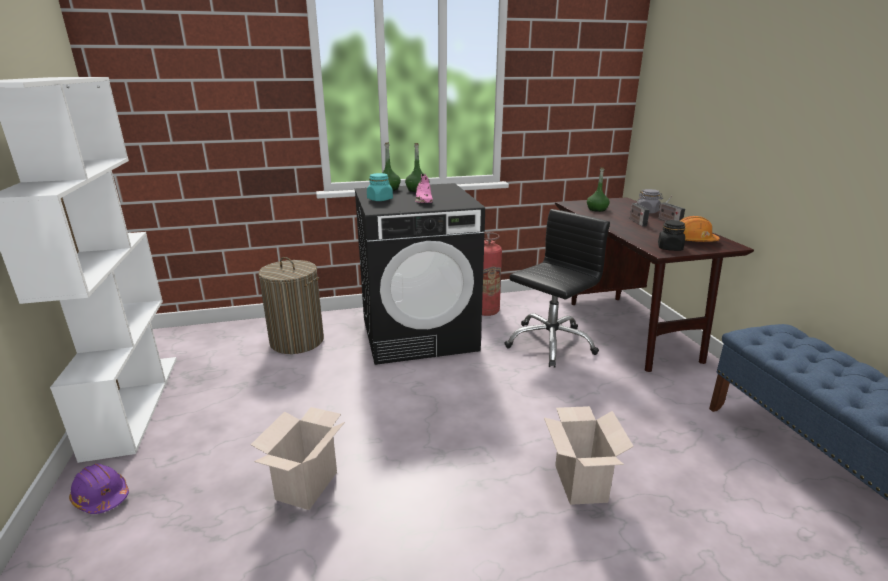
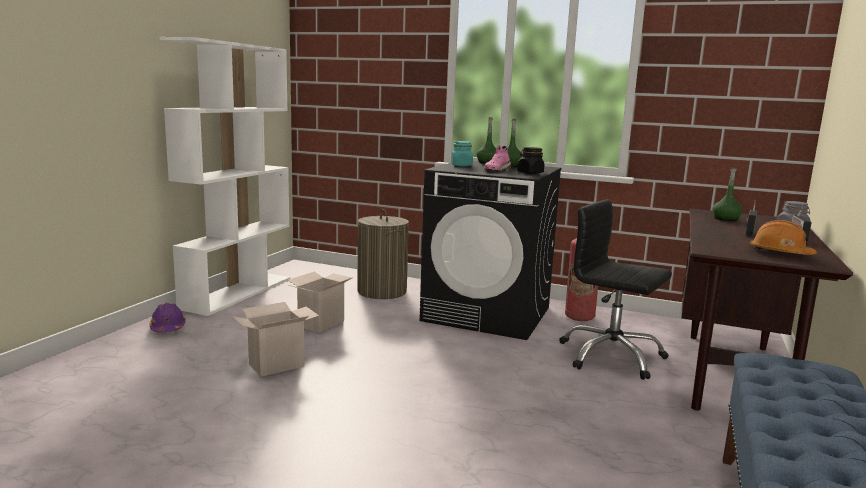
camera: 35 degrees right, 10 degrees down
(550, 343) = (611, 356): black office chair -> black office chair turned 135 degrees counterclockwise
(578, 482) = (477, 444): cardboard box -> cardboard box (321, 323)
(670, 248) = (730, 251): black jar -> black jar (530, 173)

